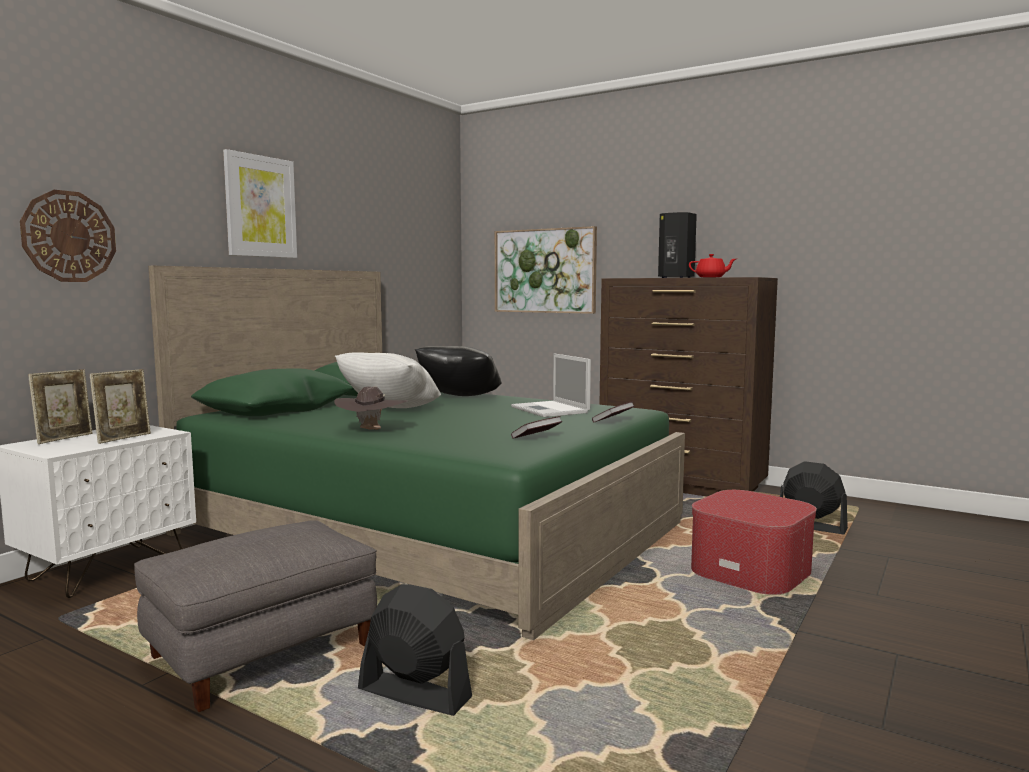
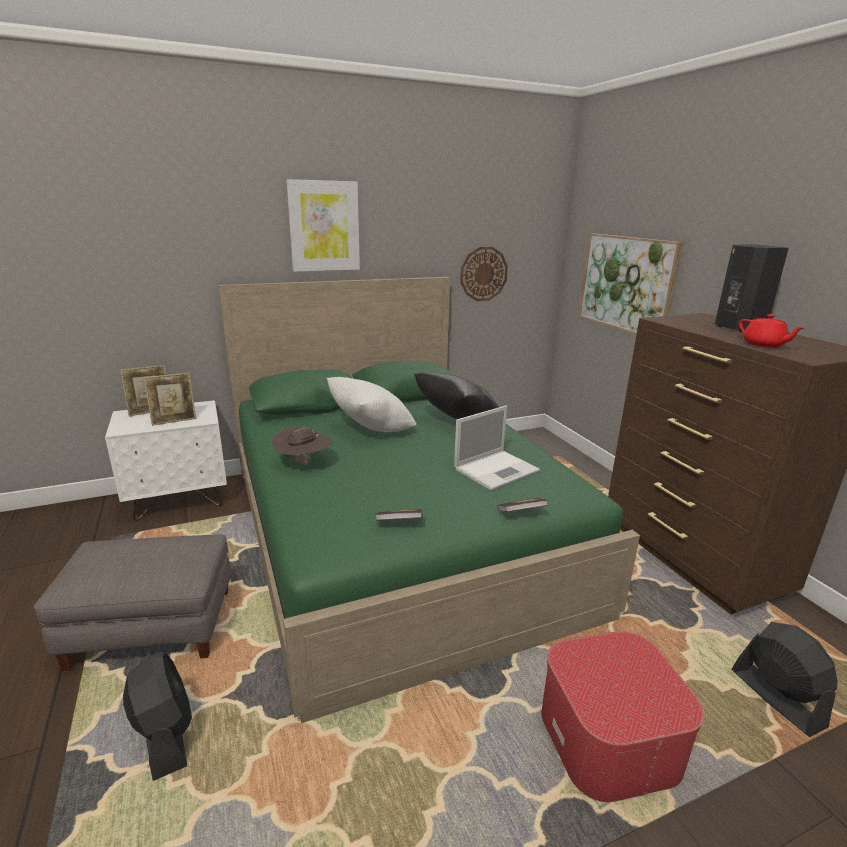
camera: 35 degrees right, 15 degrees up
(69, 236) = (154, 266): wall clock -> wall clock (483, 274)
(551, 410) = (497, 469): laptop -> laptop turned 135 degrees counterclockwise

